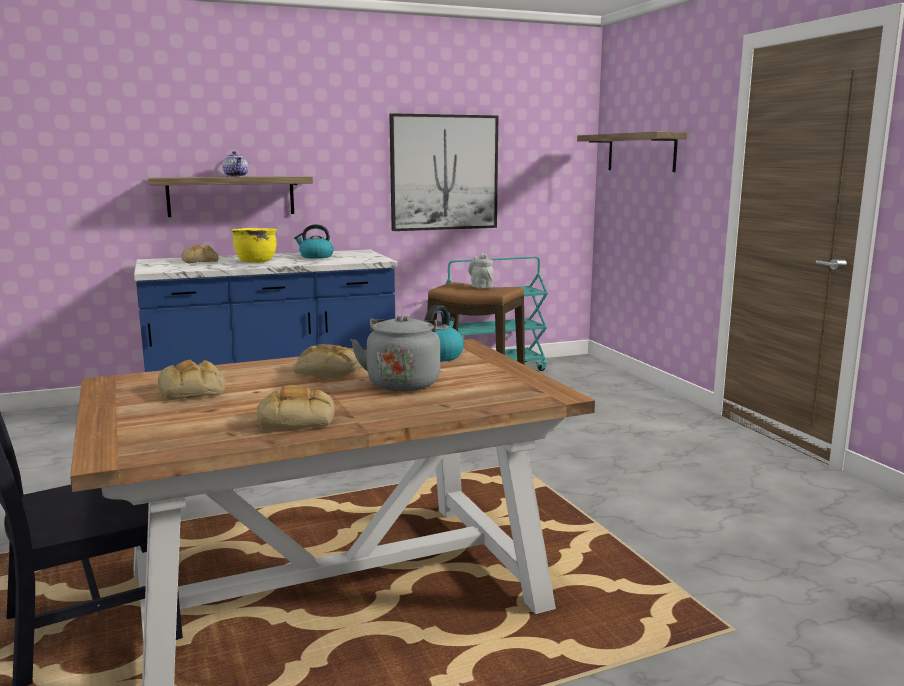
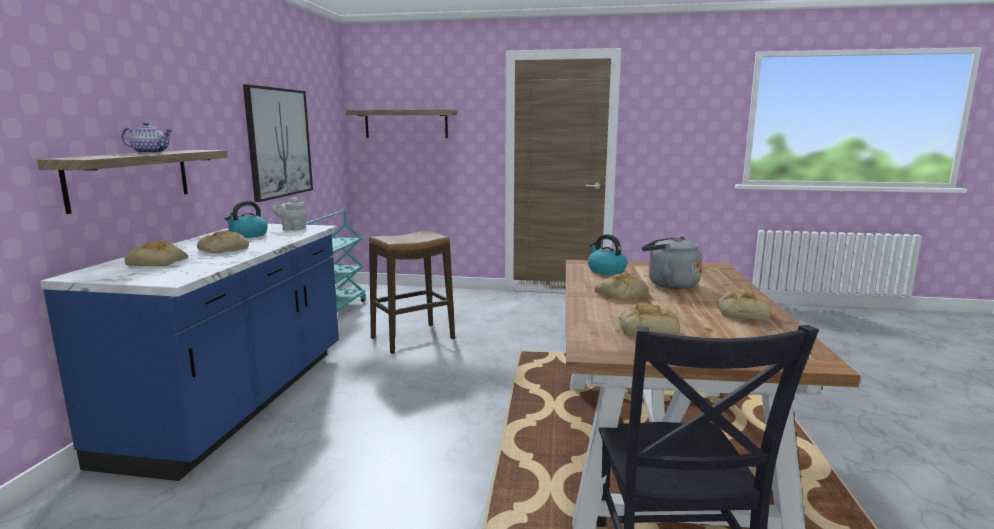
camera: 60 degrees left, 0 degrees up
(255, 261) = (223, 249): yellow cooking pot -> bread
(480, 286) = (404, 235): grey teapot -> grey teapot (292, 229)

